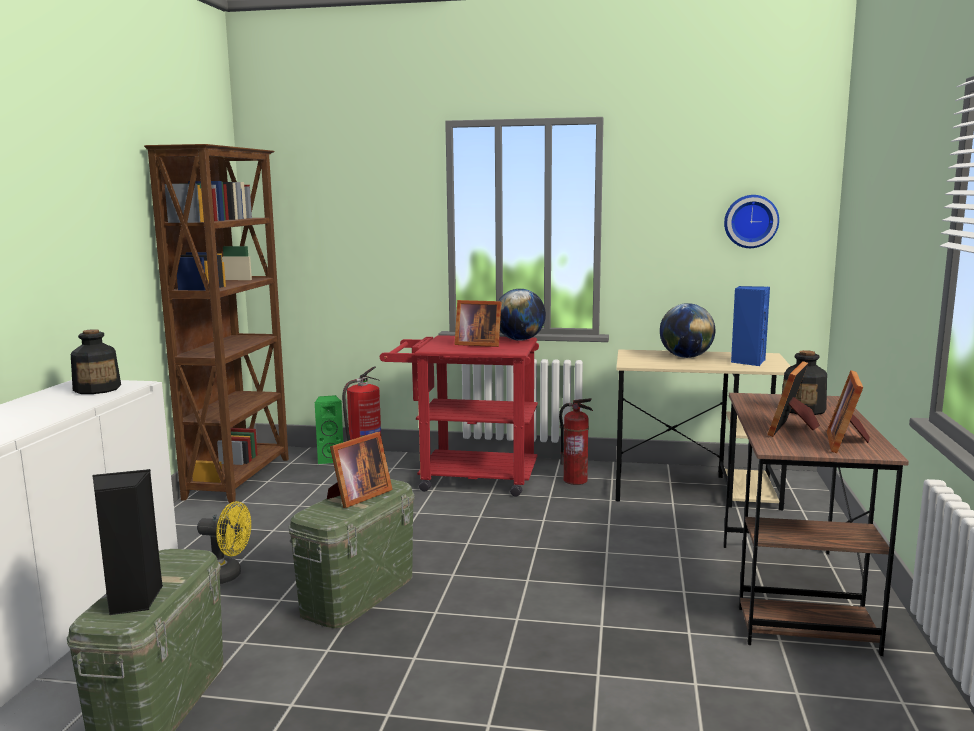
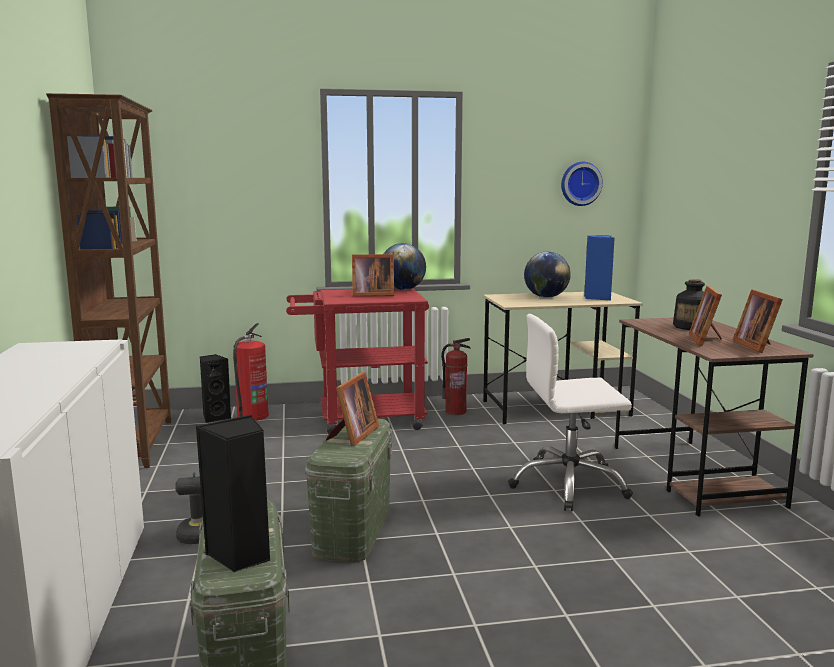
camera: 20 degrees left, 0 degrees up
(97, 389) = (67, 350): bottle -> none
(331, 459) = (215, 417): green speaker -> black speaker
(626, 582) = (569, 485): none -> white office chair

